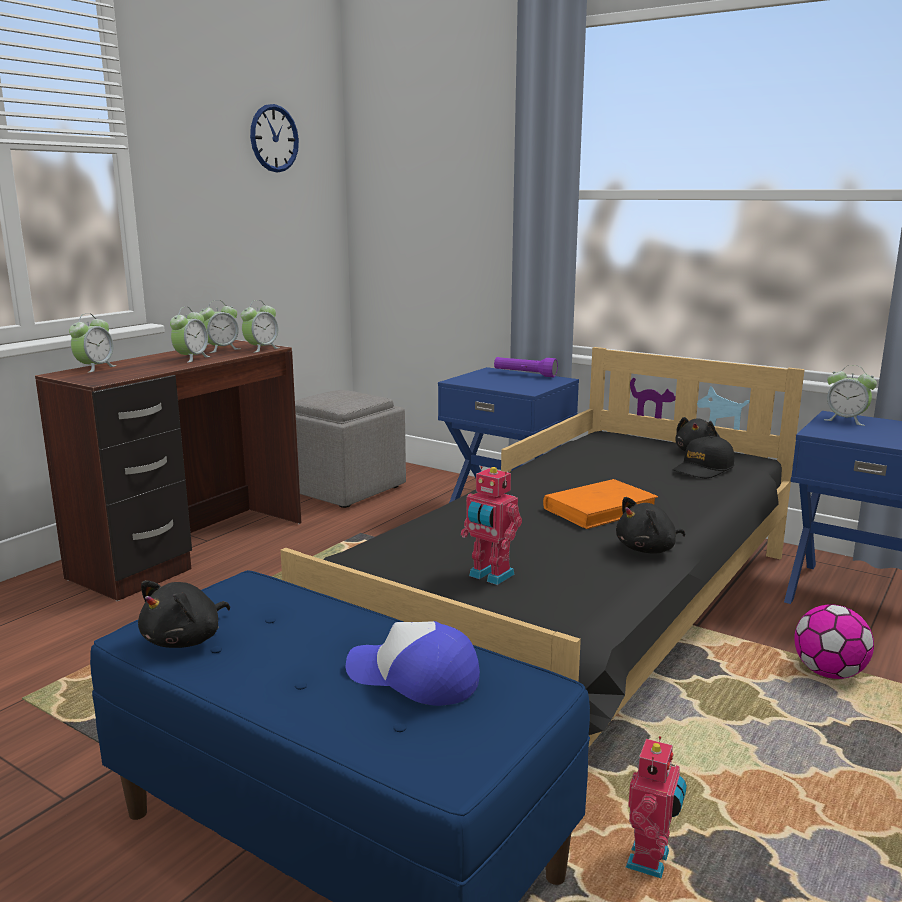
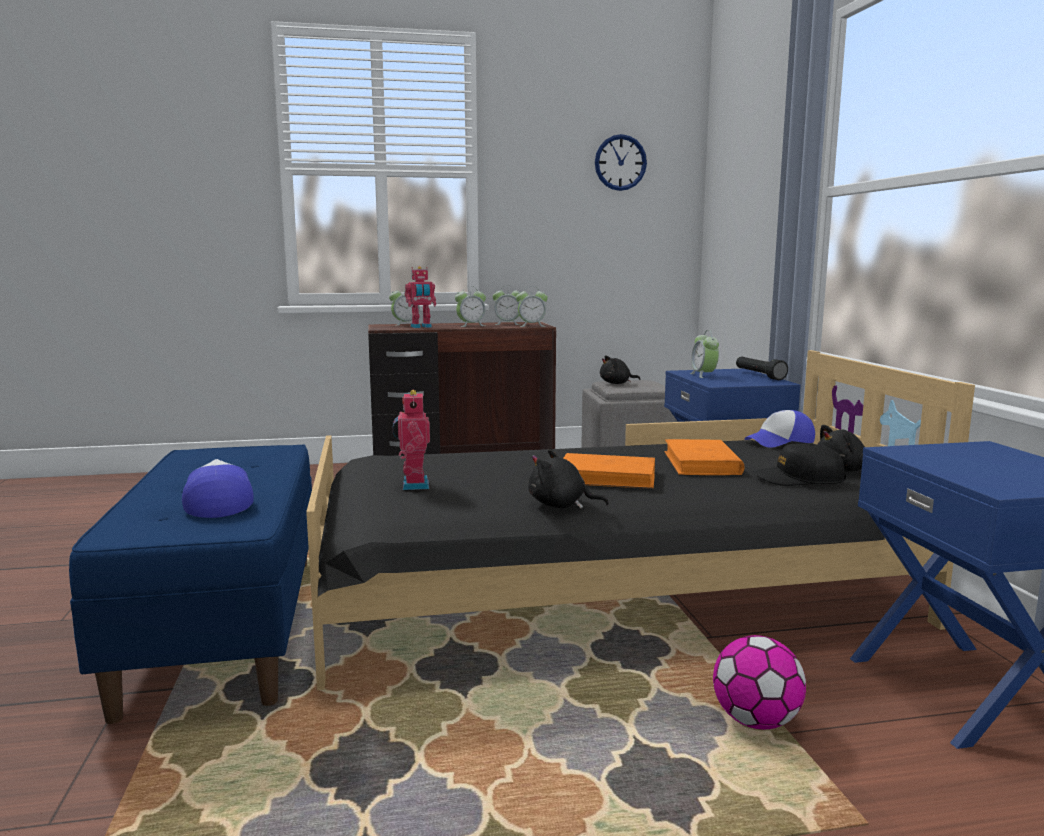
camera: 45 degrees right, 5 degrees down
(186, 640) = (198, 459): black plush toy -> black plush toy (617, 383)
(524, 374) = (759, 375): purple flashlight -> black flashlight
(603, 436) = (780, 441): none -> cap
(617, 473) = (701, 463): none -> orange book
(651, 862) = (331, 730): toy robot -> toy robot (421, 327)
(846, 420) = (981, 451): alarm clock -> alarm clock (703, 375)

